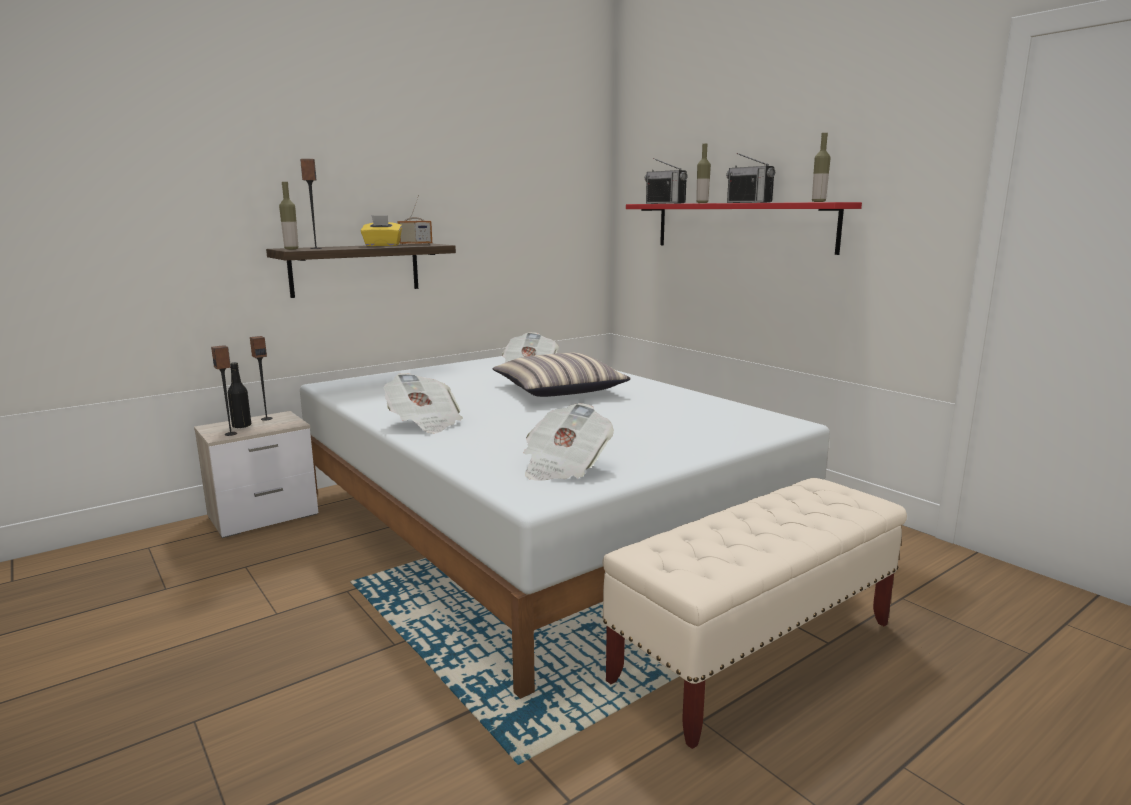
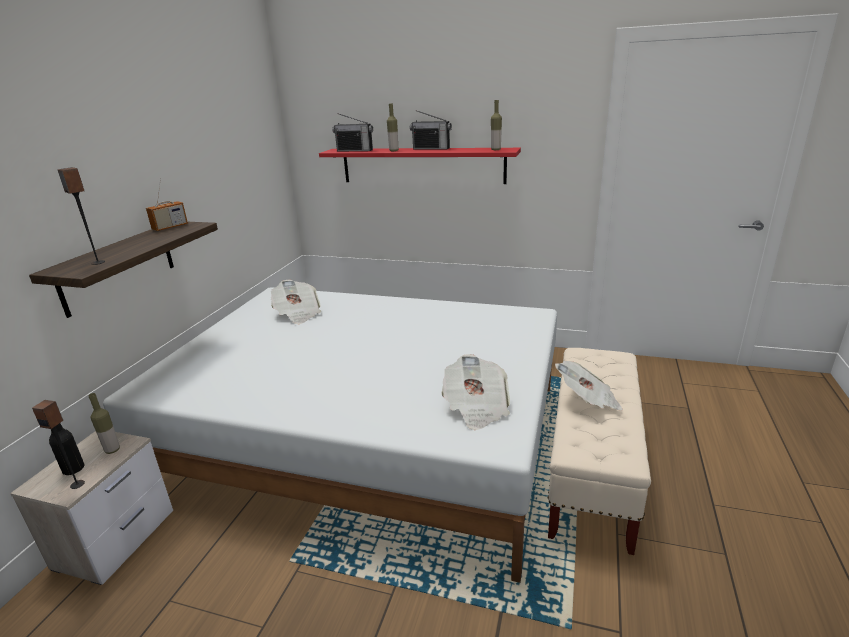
camera: 35 degrees left, 10 degrees up
(266, 418) = (88, 449): speaker -> none
(291, 249) = (72, 270): bottle -> bottle (112, 450)
(382, 245) = (147, 238): yellow tissue box -> none
(424, 423) = (307, 404): newspaper -> newspaper (587, 400)
(559, 390) = (354, 329): pillow -> none

